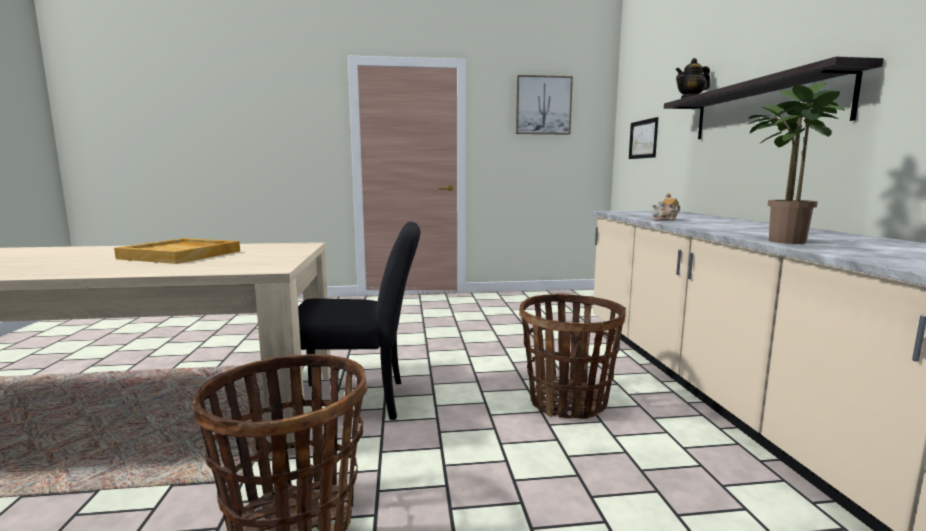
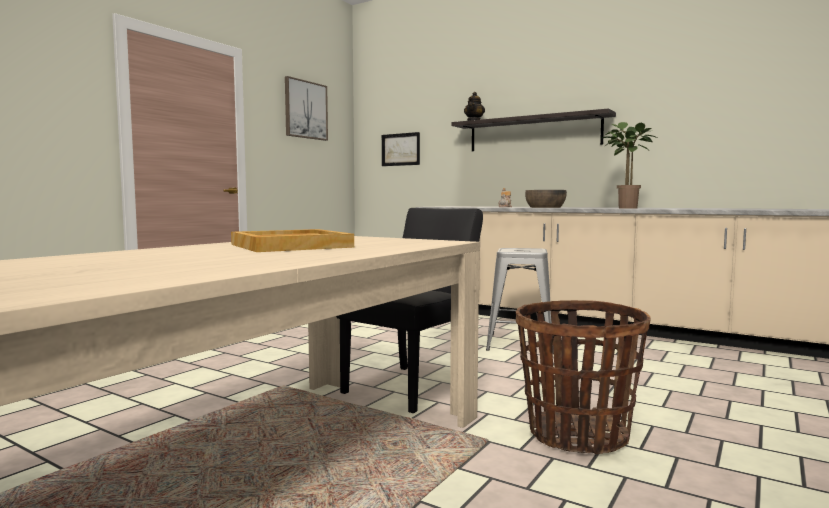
camera: 50 degrees left, 5 degrees down
(568, 402) = (519, 344): basket -> grey stool
(701, 225) = (545, 207): none -> brown bowl

